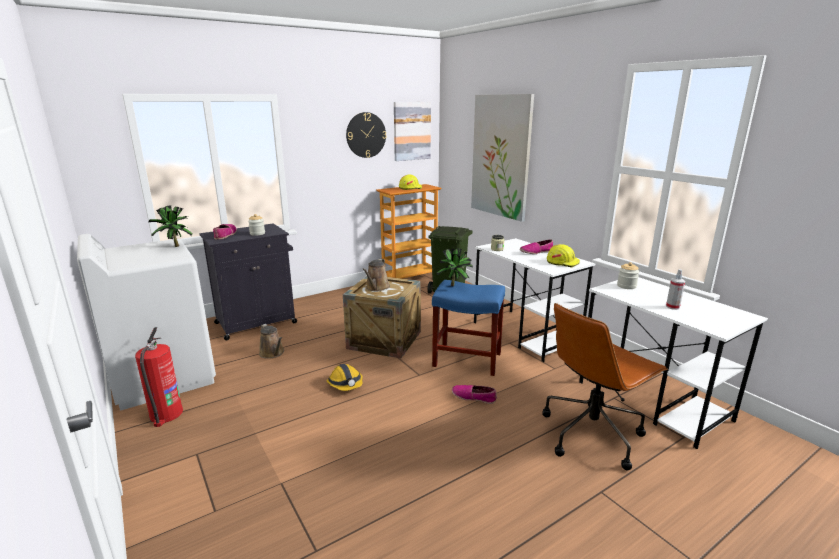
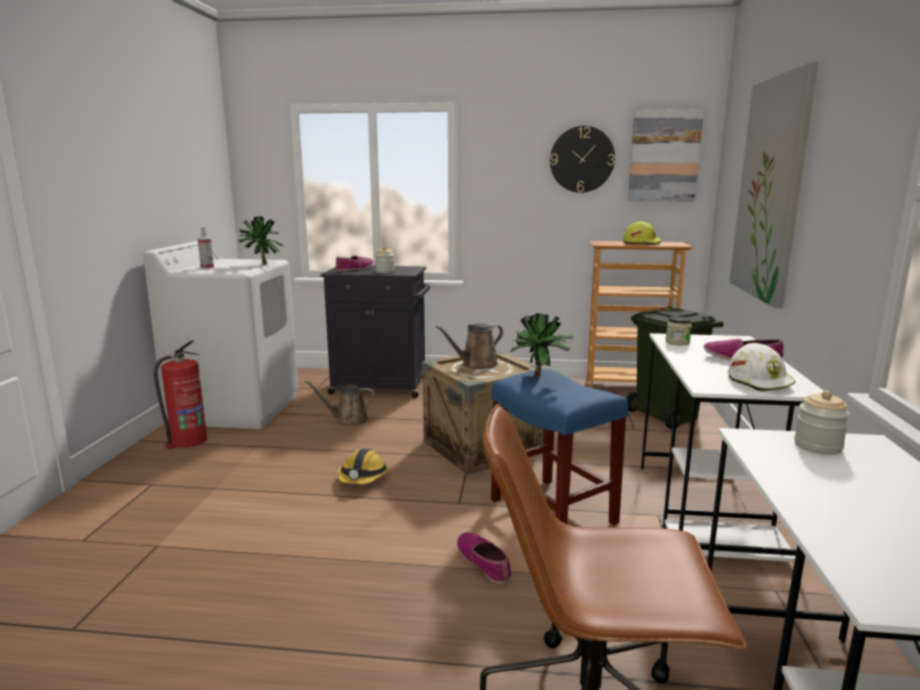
camera: 40 degrees right, 5 degrees down
(273, 353) = (348, 420): brown watering can -> brown watering can turned 90 degrees clockwise
(562, 262) = (760, 381): yellow hard hat -> white hard hat
(672, 307) = (852, 511): spray bottle -> spray bottle (207, 267)

